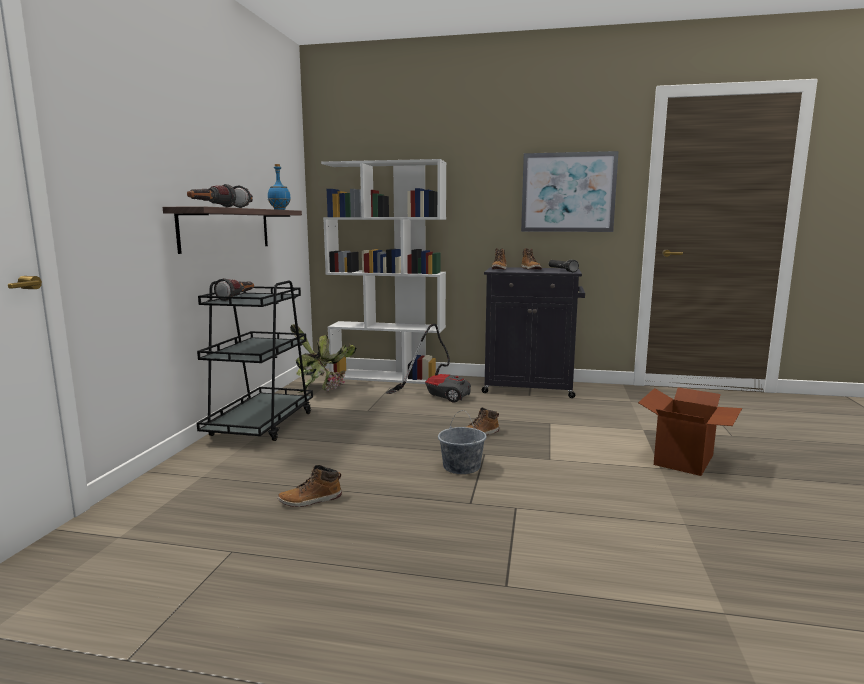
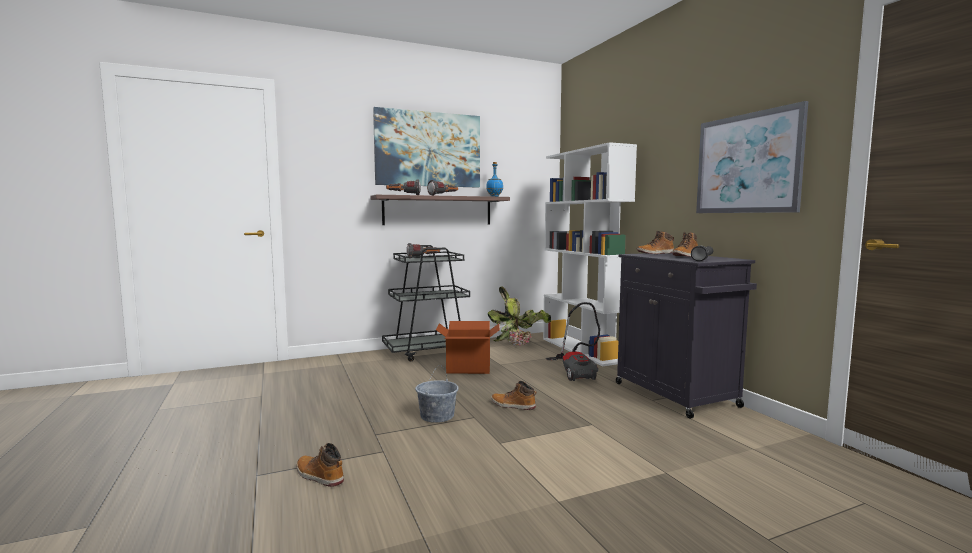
camera: 55 degrees right, 5 degrees down
(212, 138) = (428, 149): none -> picture
(310, 500) = (335, 393): boot -> boot (319, 476)
(685, 460) = (607, 513): cardboard box -> cardboard box (468, 369)

